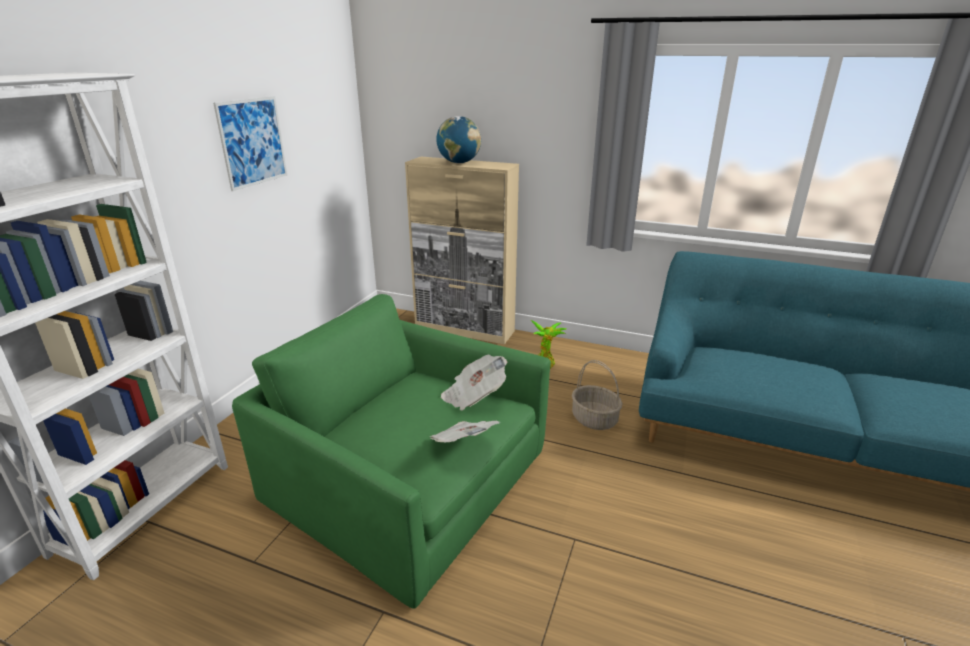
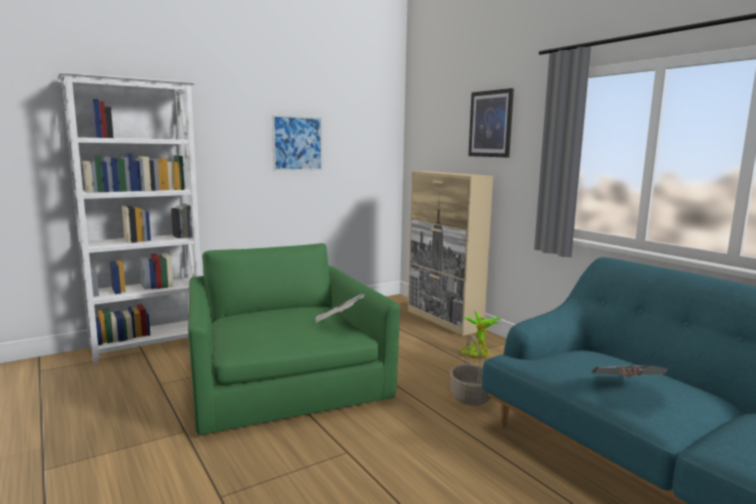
camera: 35 degrees right, 15 degrees down
(459, 163) = (447, 173): globe -> none
(464, 445) = (289, 339): newspaper -> newspaper (625, 389)
(510, 100) = (490, 124): none -> picture

